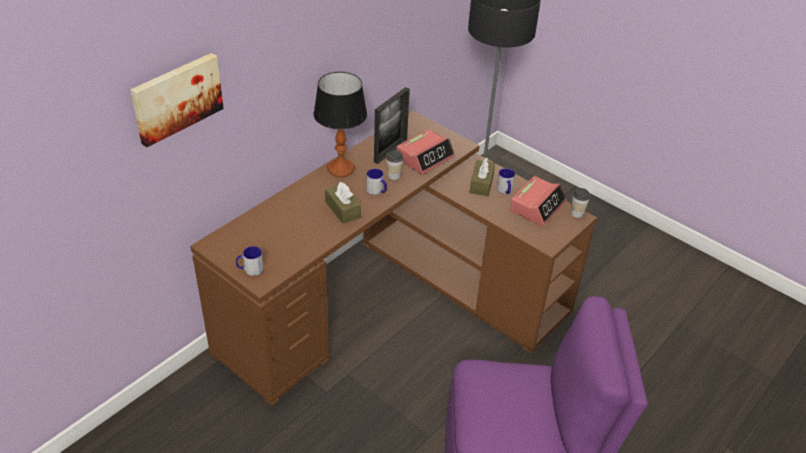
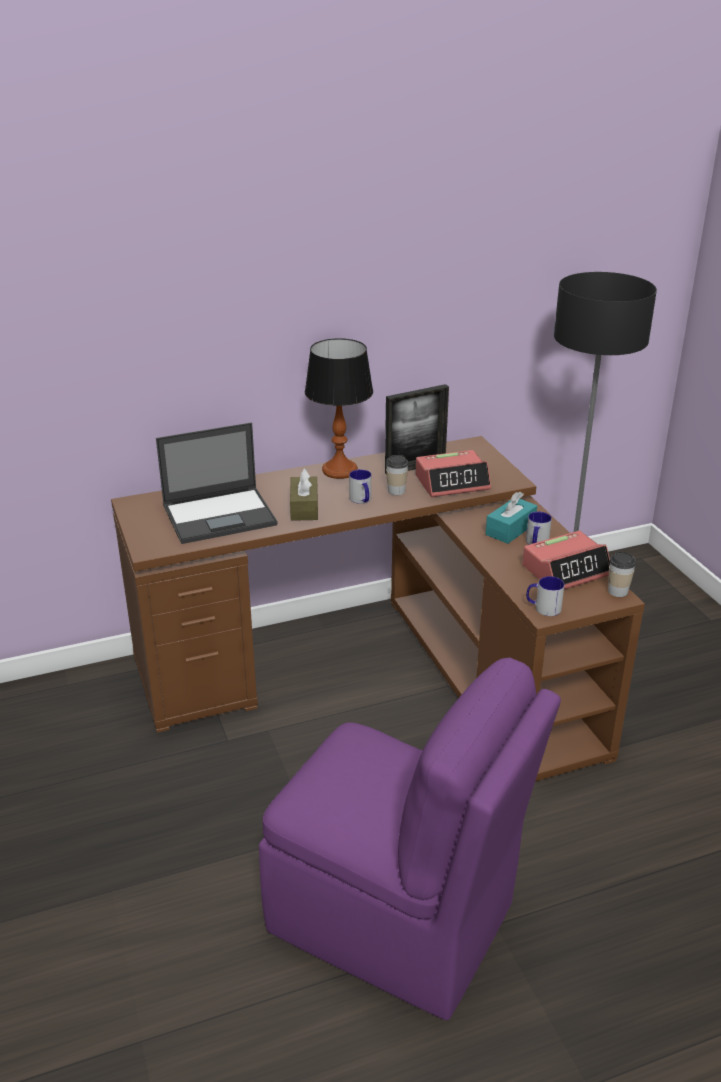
camera: 30 degrees right, 10 degrees down
(176, 97) = (104, 302): picture -> none
(250, 269) = (149, 535): mug -> mug (543, 608)
(288, 235) = (221, 515): none -> laptop
(481, 184) = (510, 529): brown tissue box -> turquoise tissue box

